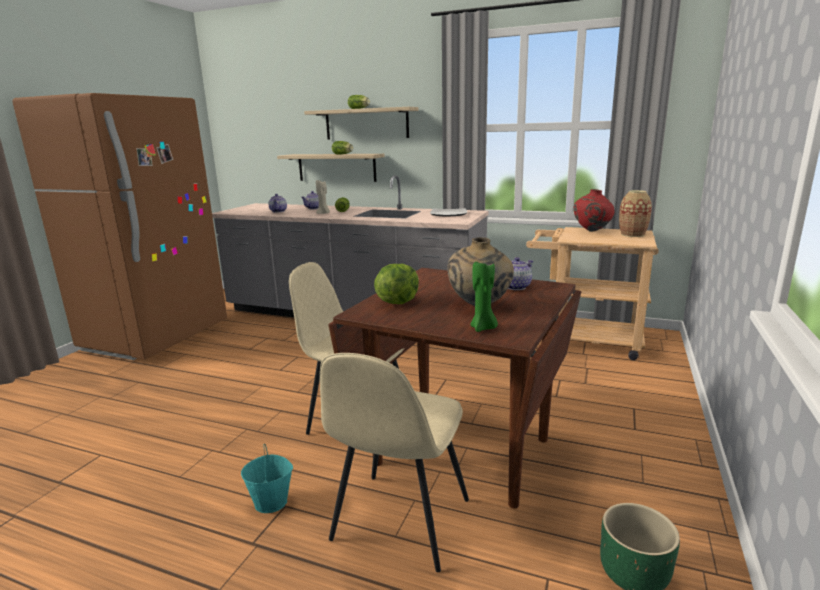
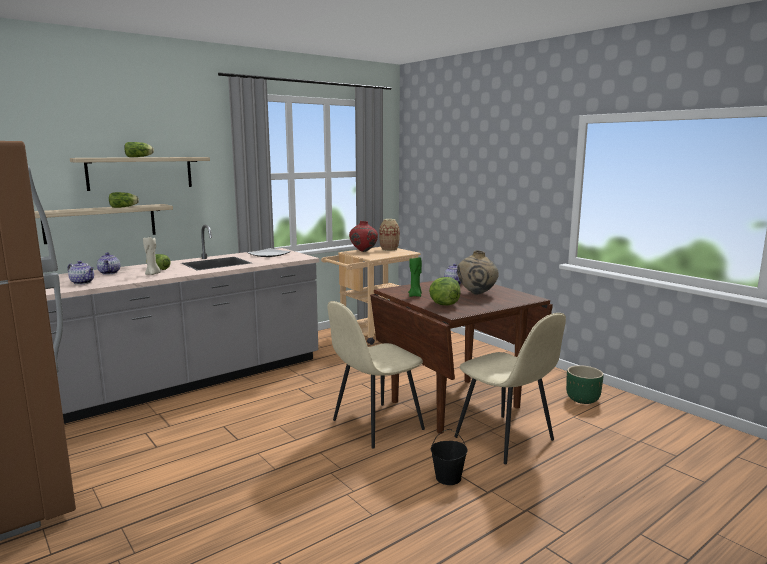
camera: 60 degrees left, 5 degrees down
(271, 502) = (448, 478): turquoise bucket -> black bucket
(483, 328) = (512, 299): green candle -> green candle (415, 295)

